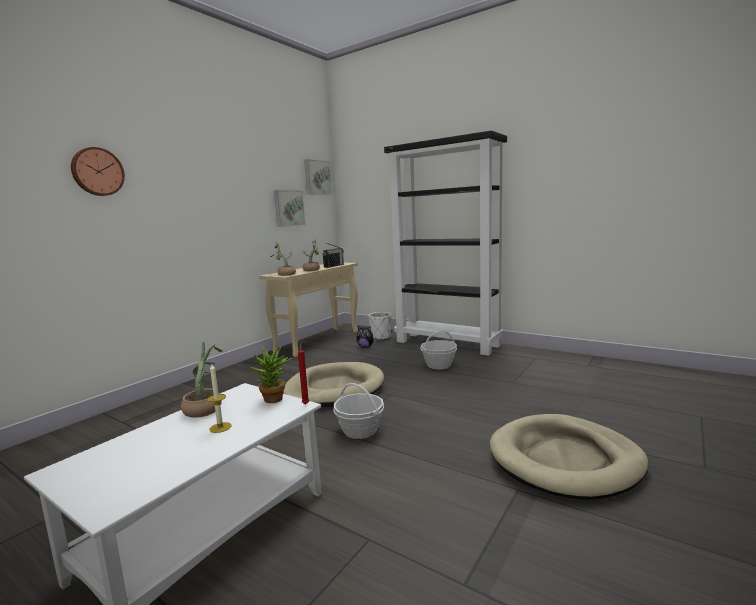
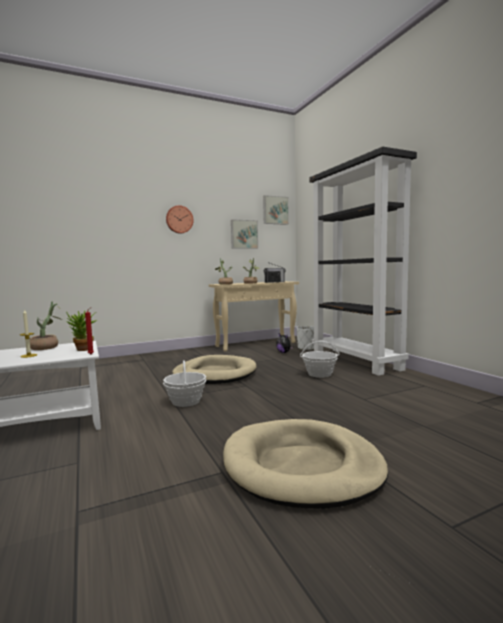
camera: 30 degrees right, 5 degrees down
(97, 172) = (93, 204): wall clock -> wall clock (179, 219)

